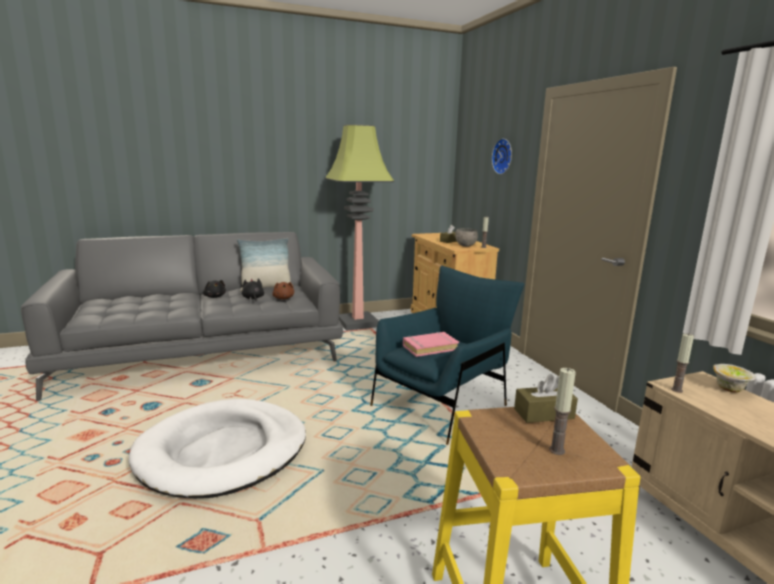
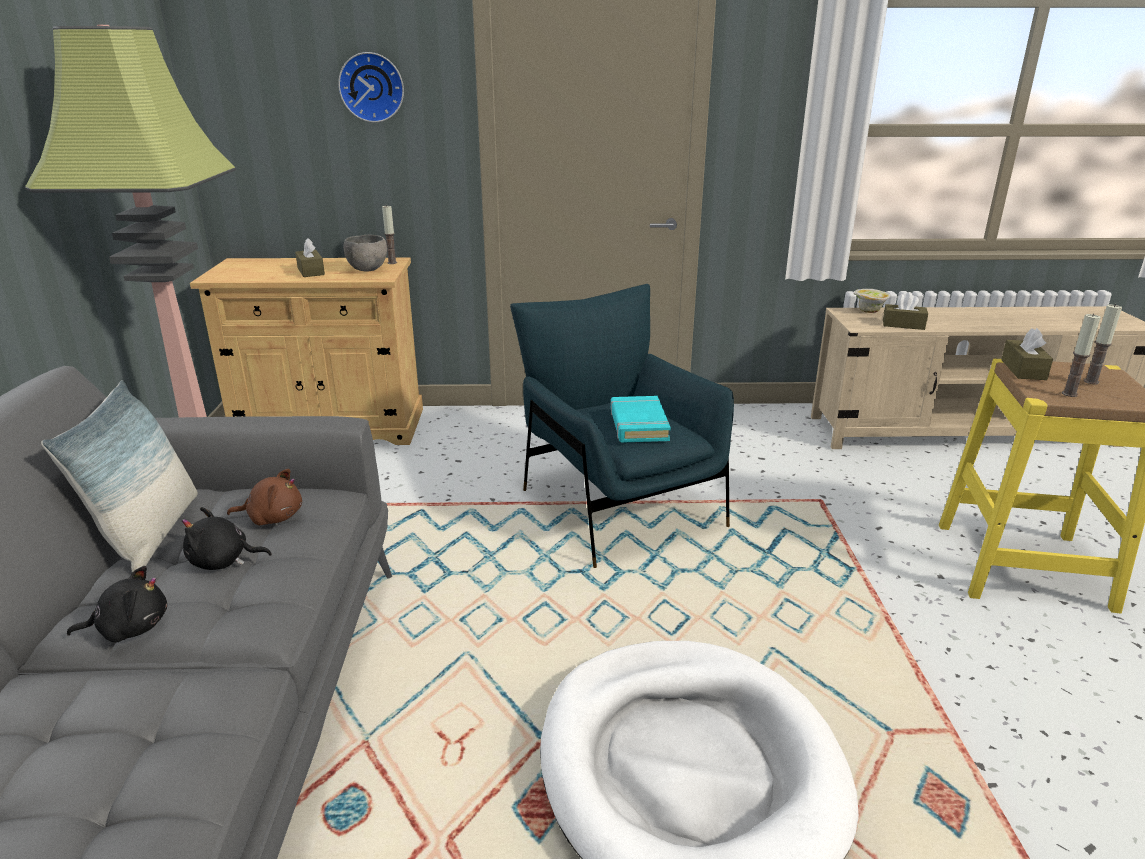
camera: 70 degrees left, 10 degrees up
(430, 347) = (638, 425): pink book -> turquoise book
(676, 390) = (871, 327): candle -> candle (1069, 394)
(716, 405) = (903, 325): none -> brown tissue box

